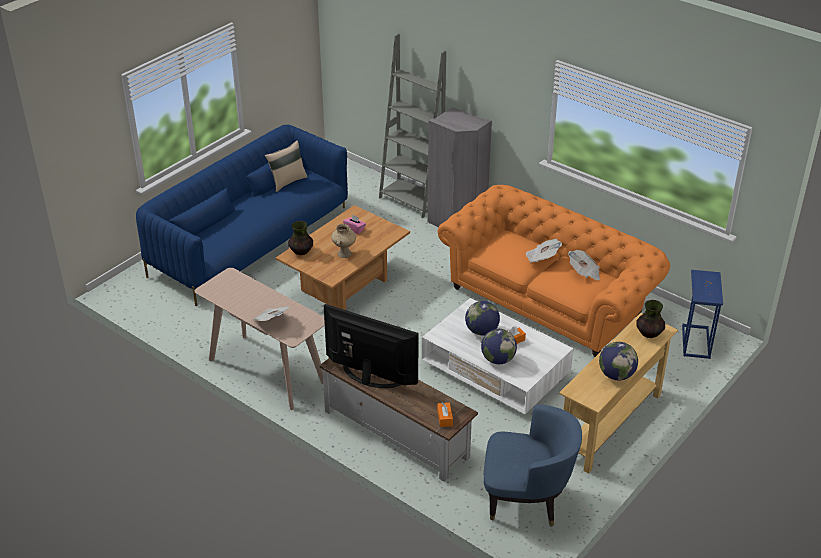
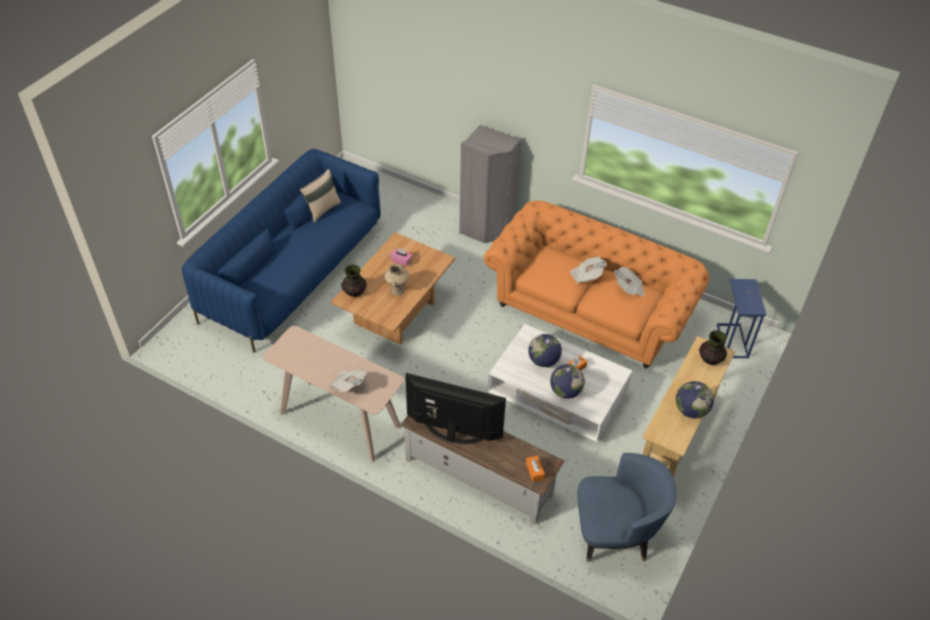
camera: 10 degrees left, 10 degrees up
(411, 200) = (438, 209): grey bookcase -> none

